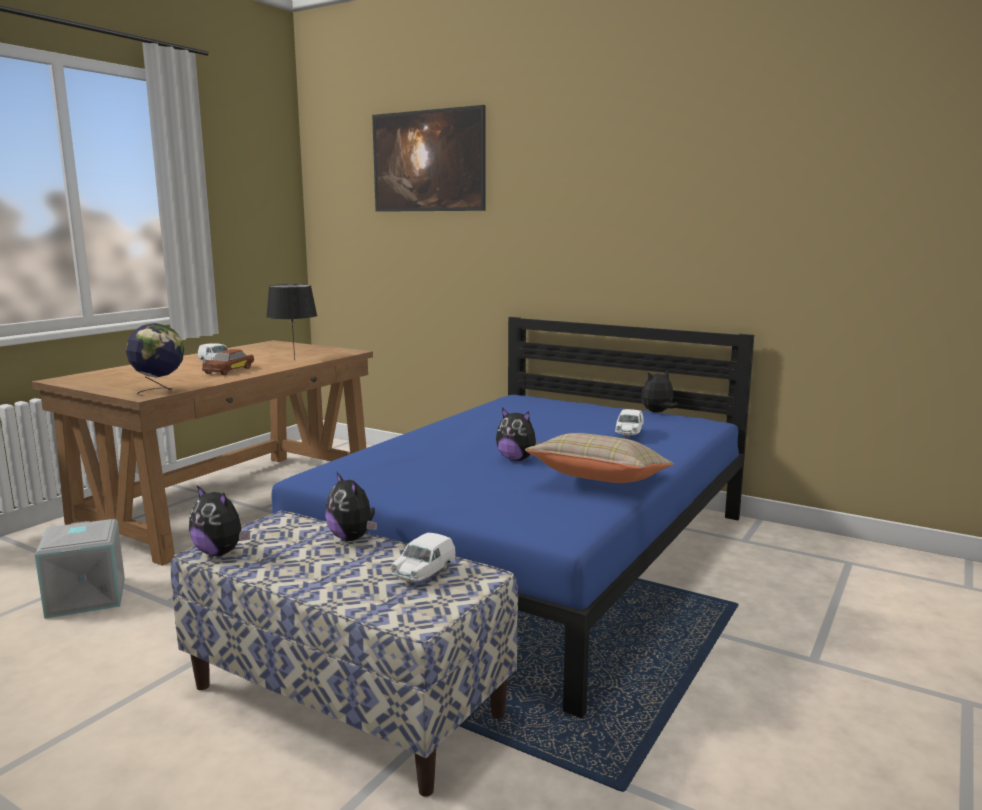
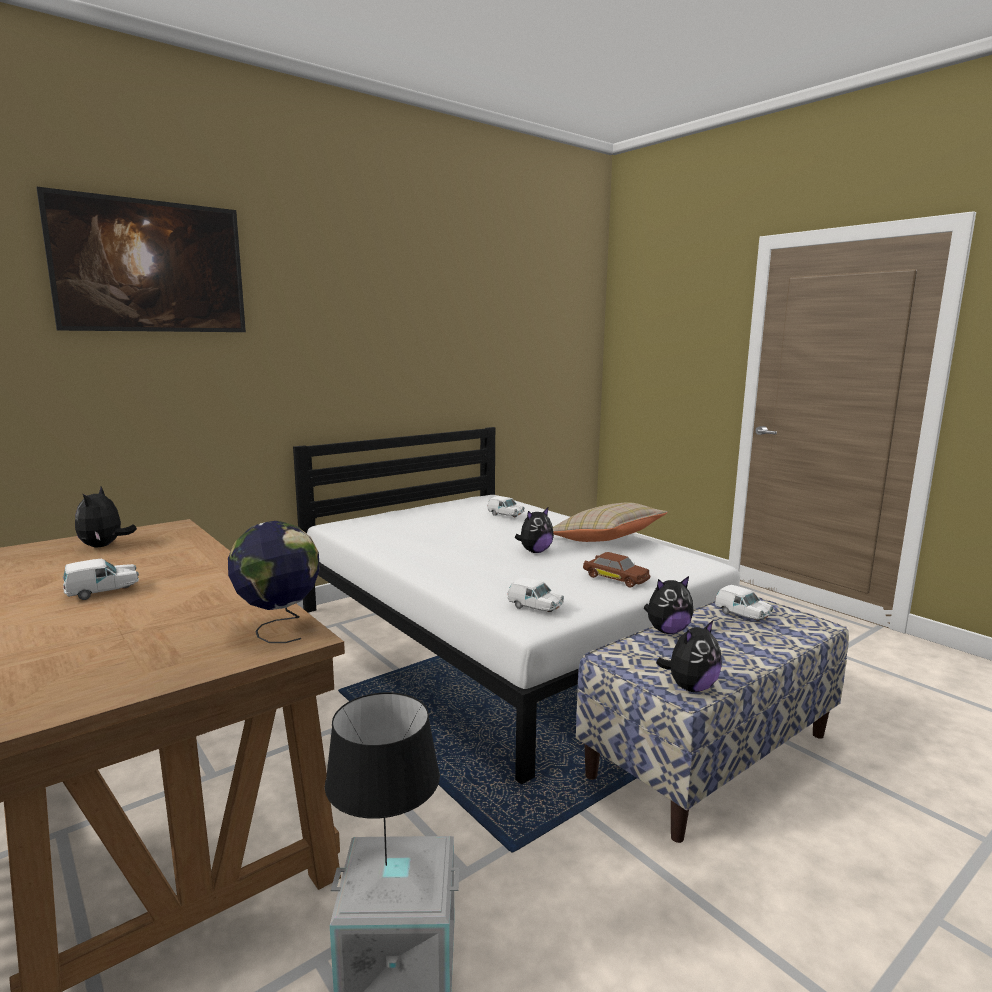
camera: 70 degrees left, 0 degrees up
(229, 370) = (187, 586): brown toy car -> brown toy car (615, 578)
(295, 360) = (178, 551): black table lamp -> black table lamp (386, 864)
(349, 474) = (535, 607): none -> white toy car
(534, 557) = (502, 638): blue bed -> white bed
(657, 412) = (449, 501): plush toy -> plush toy (104, 546)

